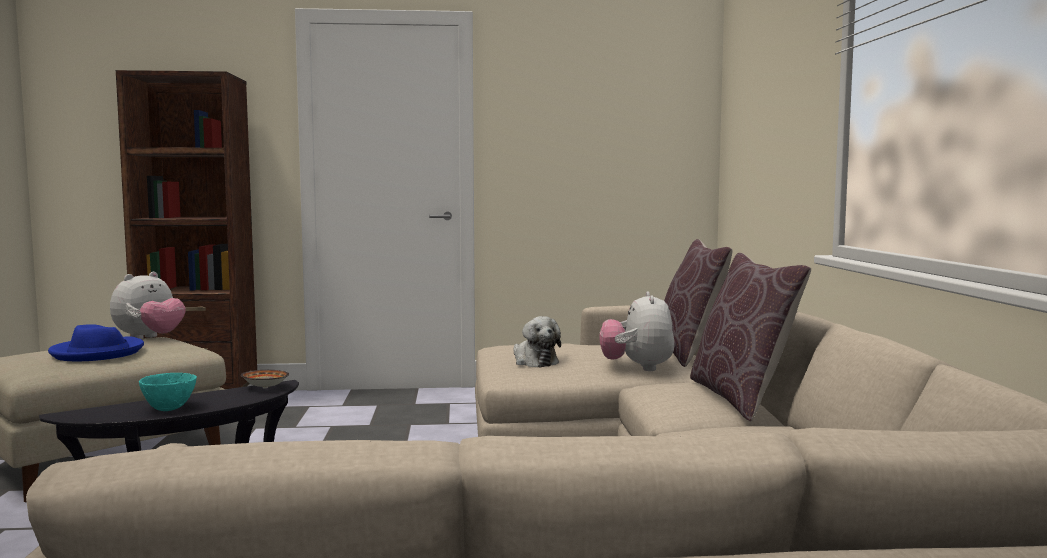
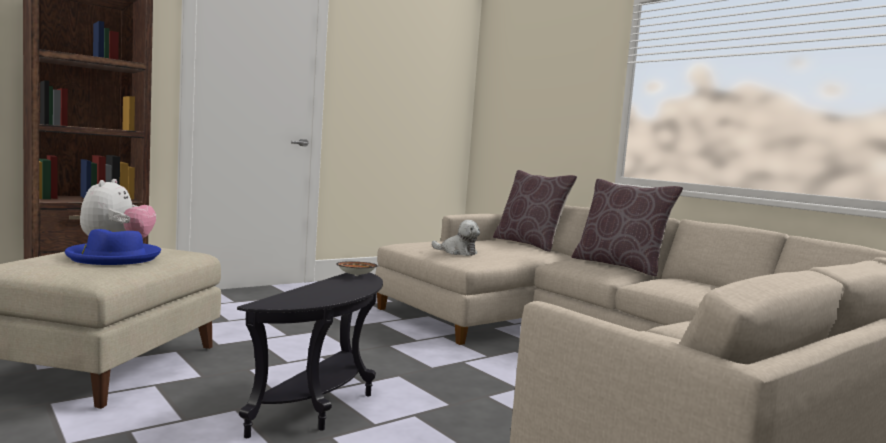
camera: 35 degrees left, 0 degrees up
(168, 408) = (334, 293): turquoise bowl -> none
(637, 368) = (528, 253): plush toy -> none

